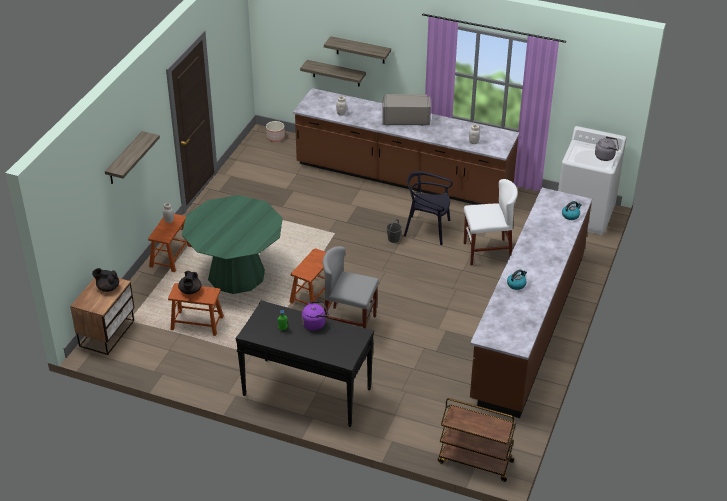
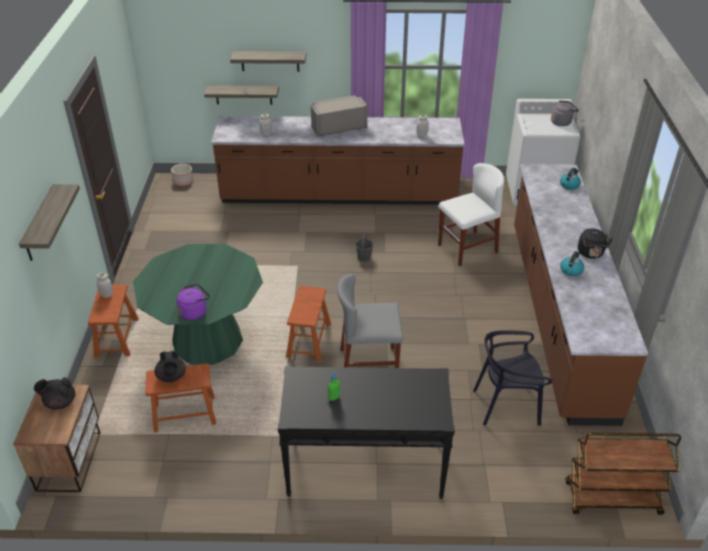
camera: 20 degrees left, 0 degrees up
(315, 323) = (371, 379): purple kettle -> purple kettle (194, 311)
(427, 229) = (393, 239): black chair -> black chair (506, 405)
(543, 276) = (591, 254): none -> black kettle

